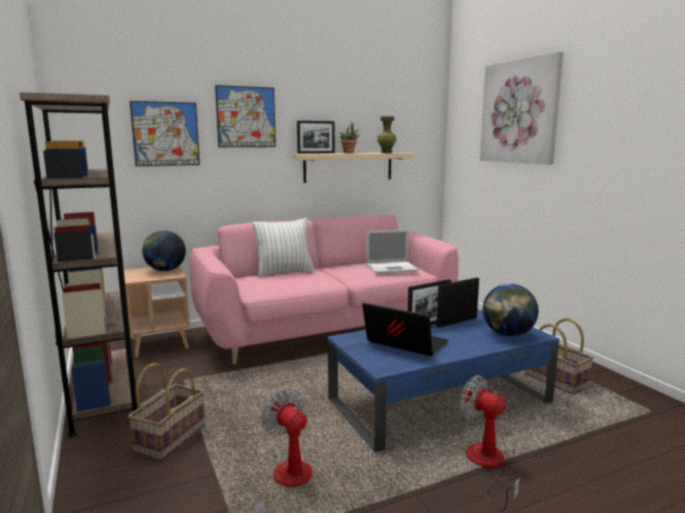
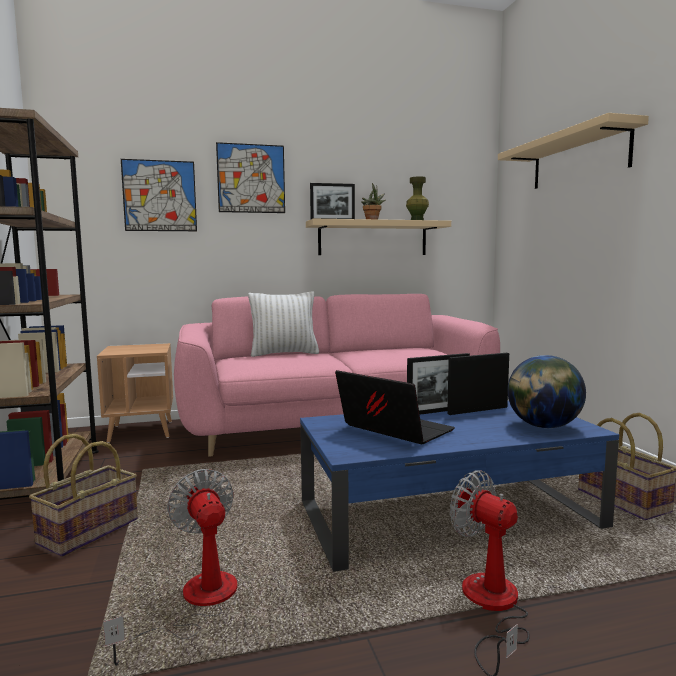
camera: 10 degrees right, 5 degrees down
(165, 270) = (150, 347): globe -> none
(392, 268) = (415, 352): laptop -> none
(519, 111) = (579, 158): picture -> beige shelf

